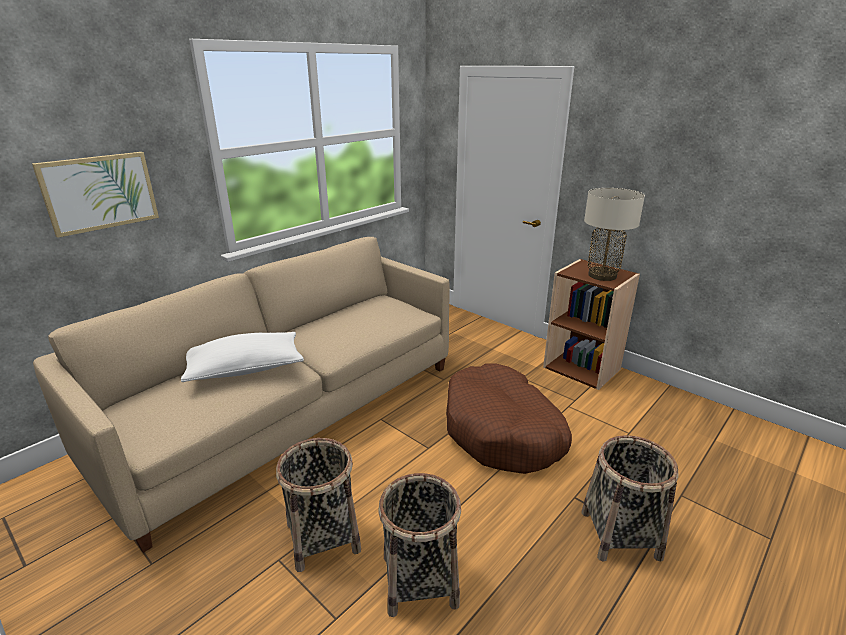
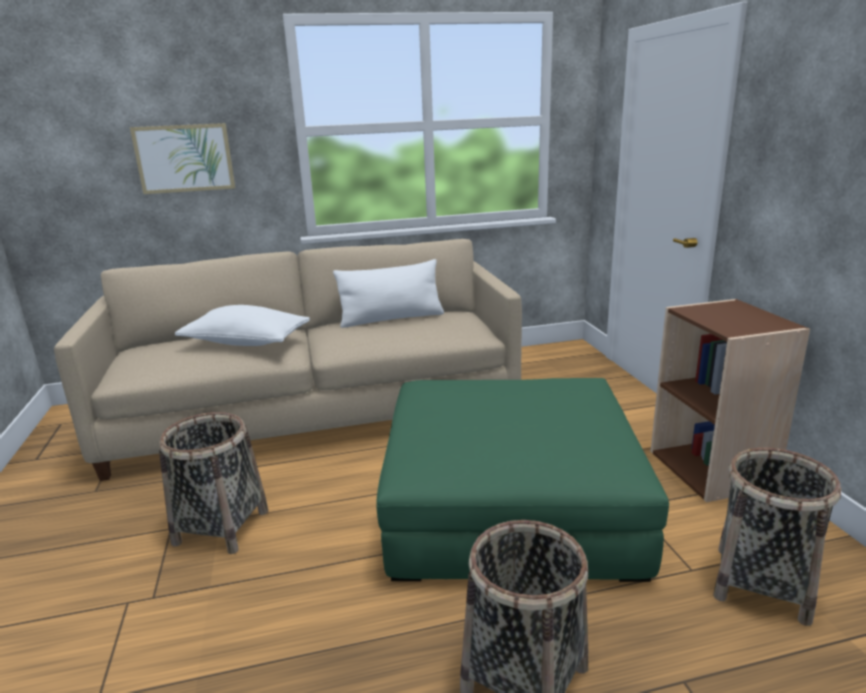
camera: 35 degrees right, 5 degrees down
(341, 315) = (391, 319): none -> white pillow
(420, 580) = (252, 604): basket -> basket (761, 583)
(502, 431) = (508, 503): brown dog bed -> green ottoman
(602, 275) = (735, 321): table lamp -> none

